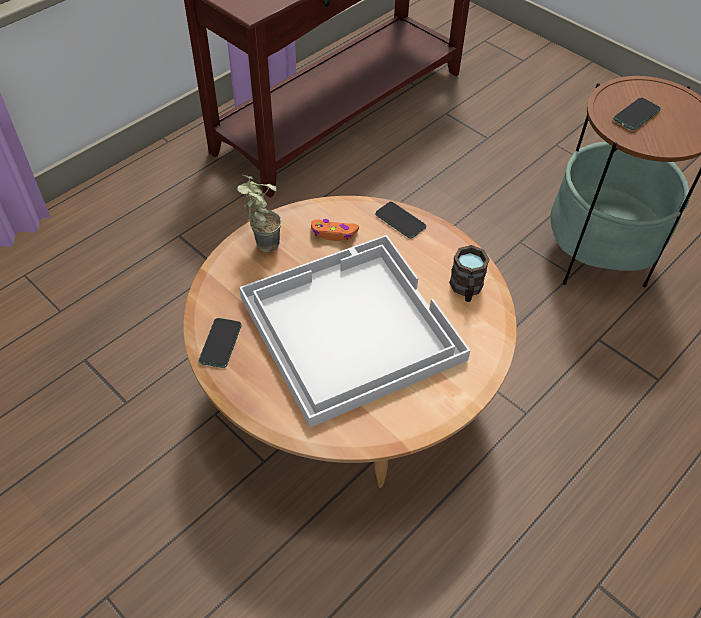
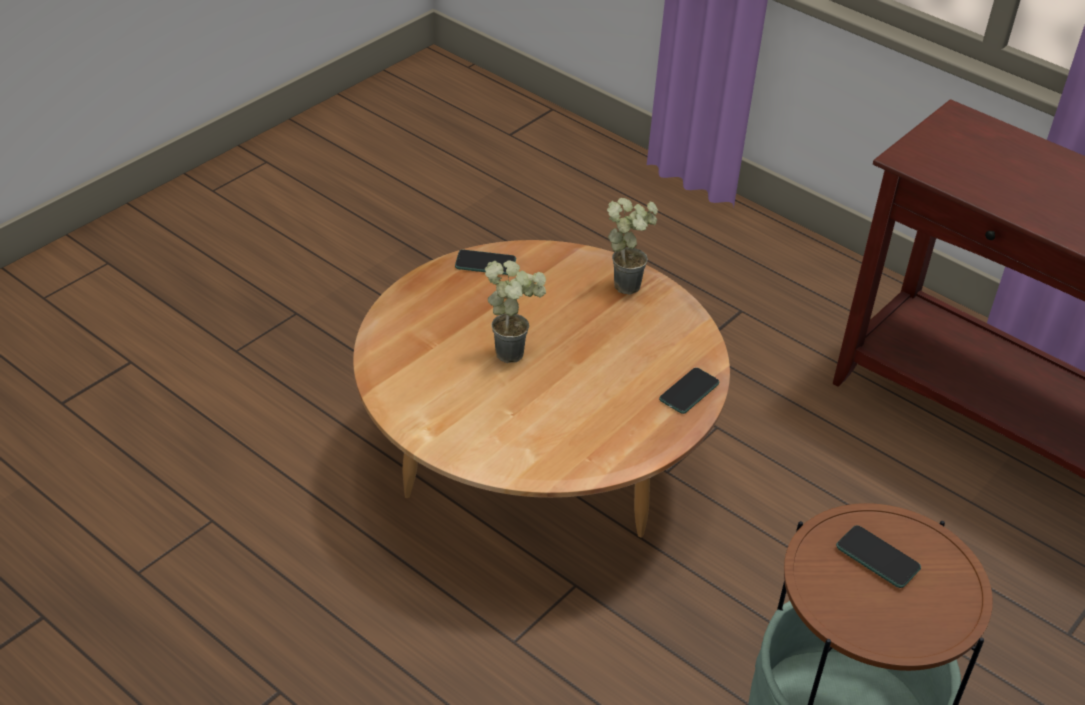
camera: 85 degrees right, 10 degrees down
(334, 233) = (654, 336): orange game controller -> none
(348, 327) = (514, 350): white tray -> potted plant
(466, 289) = (583, 446): brown mug -> none

